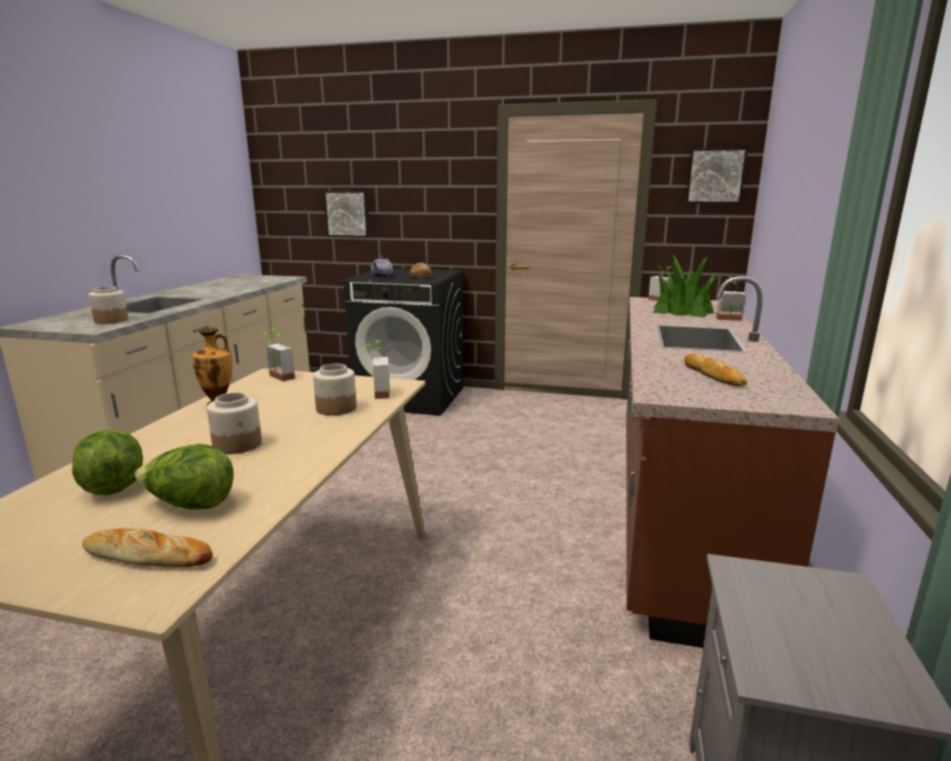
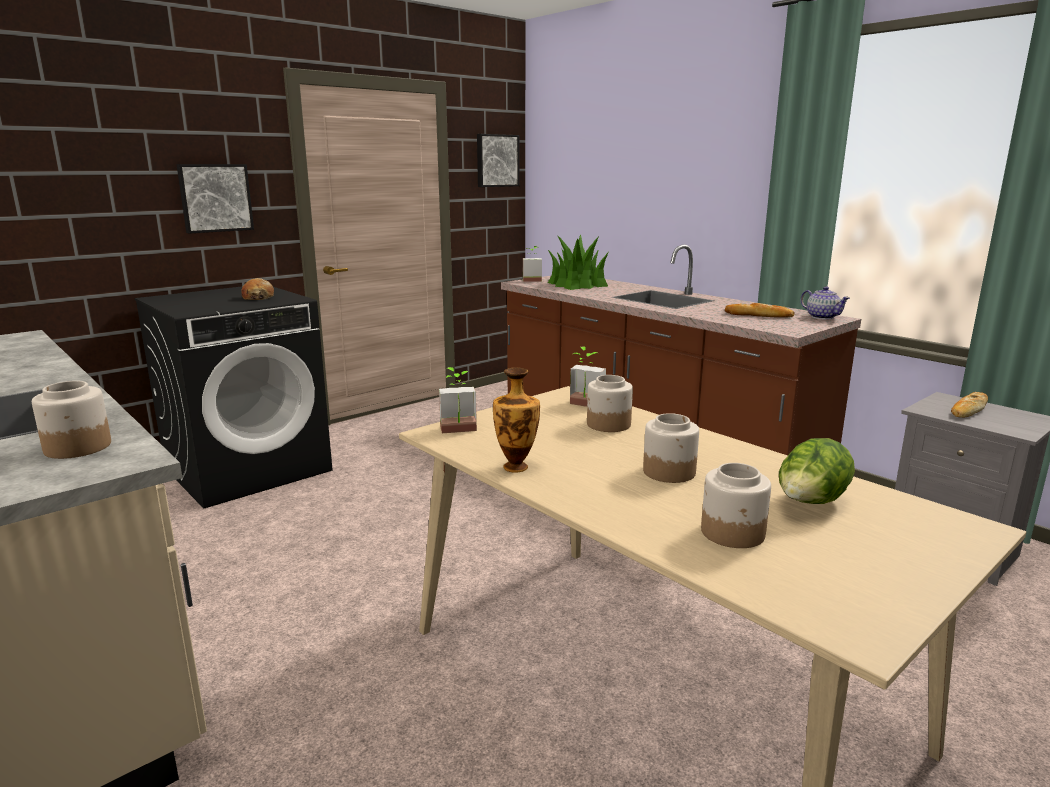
camera: 55 degrees left, 0 degrees up
(114, 485) = (733, 533): lettuce -> jar
(148, 556) = (906, 527): bread -> bread (968, 409)
(348, 214) = (59, 218): picture -> picture (215, 198)
(382, 277) = (211, 306): teapot -> teapot (822, 317)
(729, 320) = (626, 285): potted plant -> none

